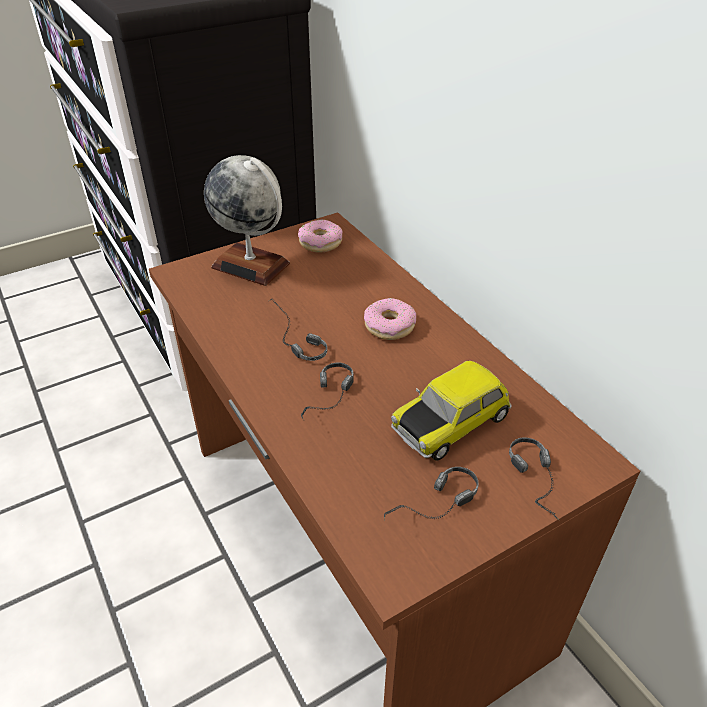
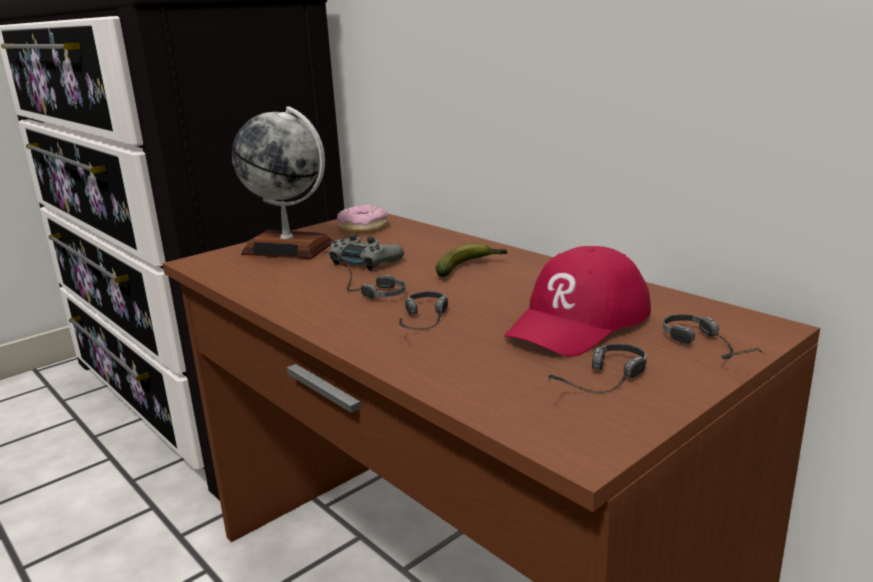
camera: 10 degrees left, 20 degrees down
(308, 299) = (365, 261): none -> grey game controller
(389, 326) = (469, 268): donut -> banana
(450, 422) = (579, 321): toy car -> red cap

